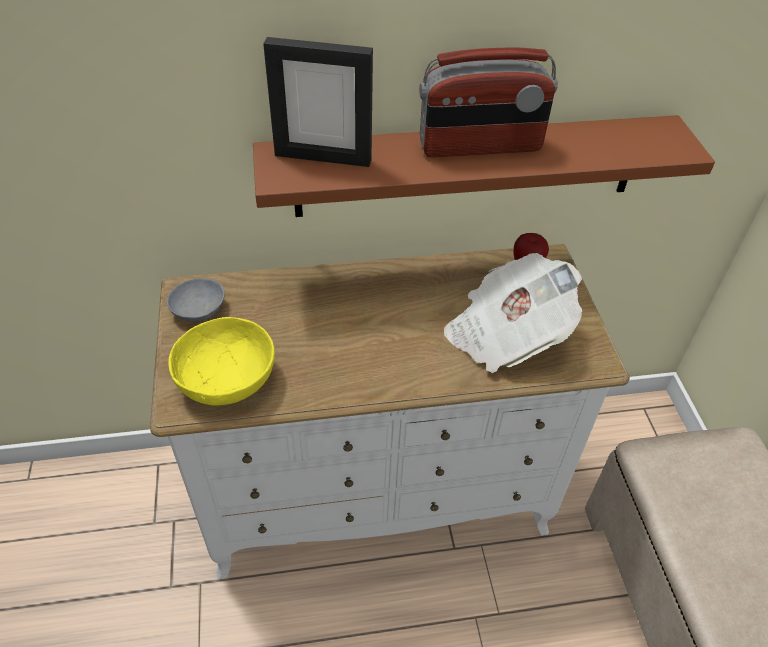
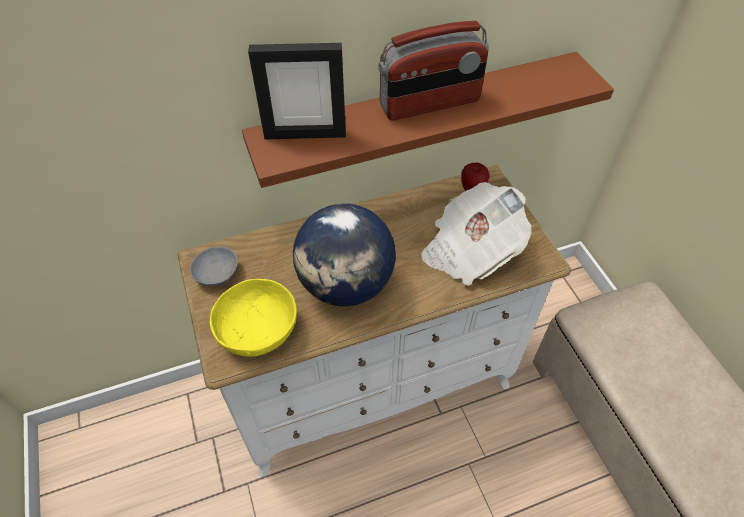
camera: 10 degrees left, 5 degrees up
(345, 347) = (346, 284): none -> globe

